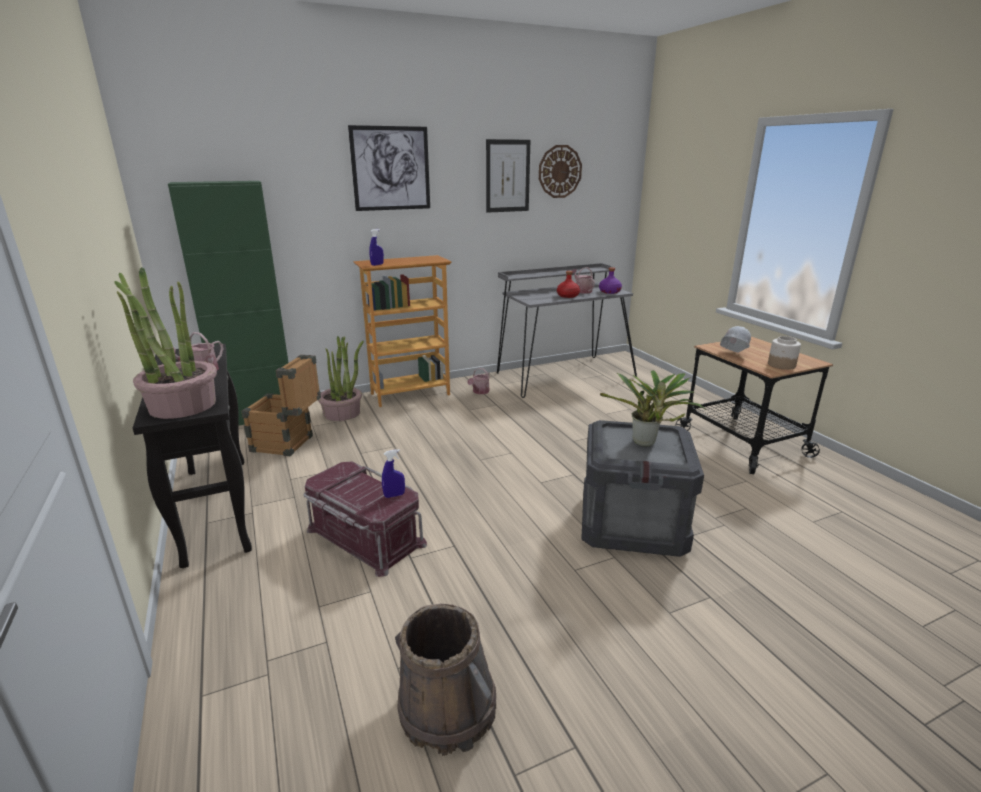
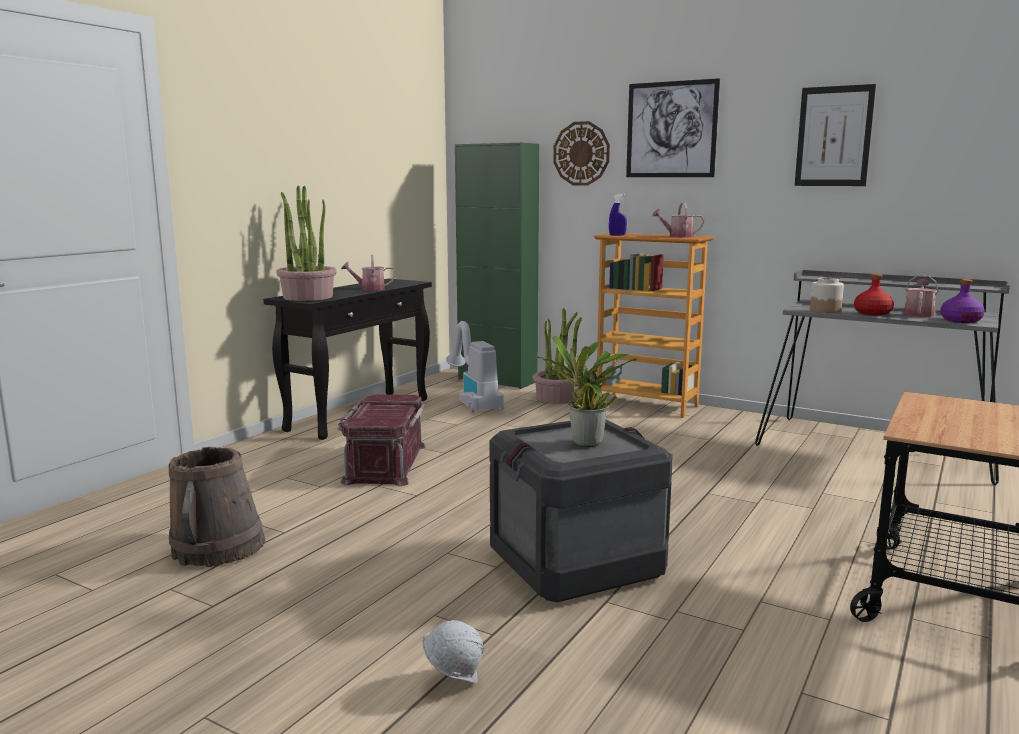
camera: 55 degrees right, 10 degrees down
(288, 445) = (473, 401): crate -> vacuum cleaner
(394, 495) = (388, 419): blue spray bottle -> none
(479, 392) = (721, 425): watering can -> watering can (677, 236)
(559, 171) = (930, 128): wall clock -> wall clock (581, 153)
(732, 355) = (921, 410): white hard hat -> white hard hat (453, 680)
(781, 365) = (959, 436): jar -> jar (825, 310)

